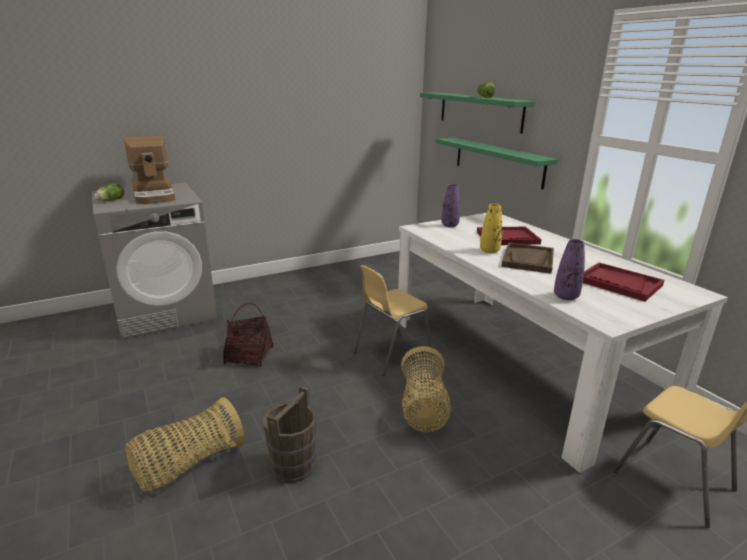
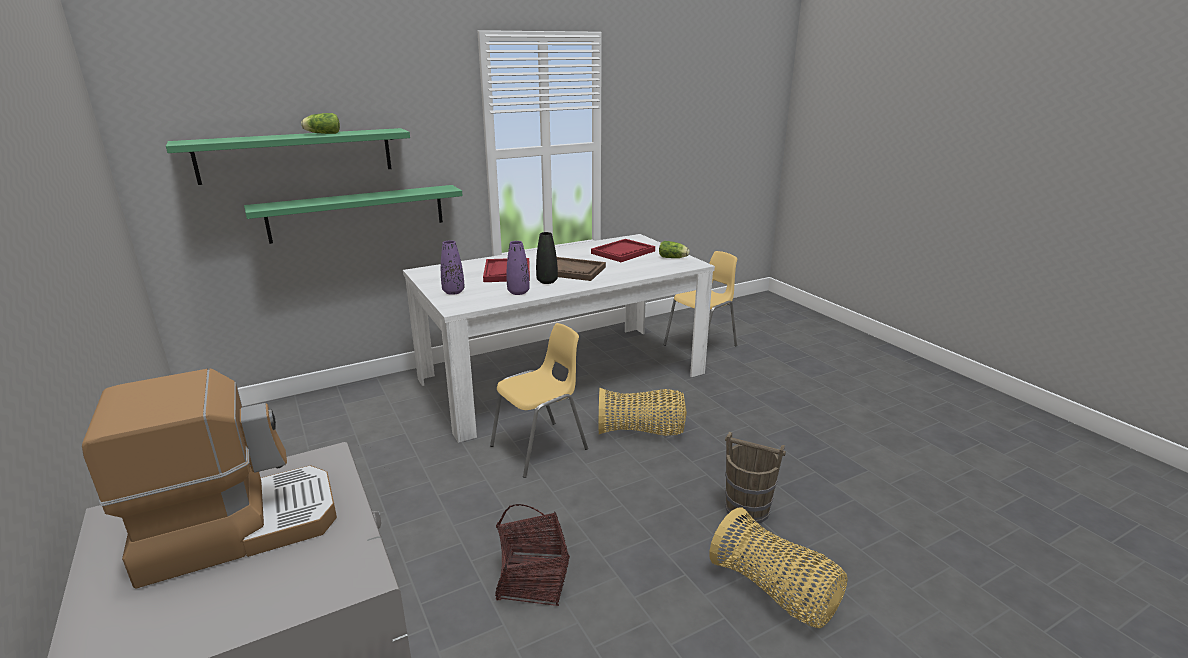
camera: 90 degrees left, 0 degrees up
(110, 200) = (256, 601): lettuce -> lettuce (673, 258)
(391, 354) = (540, 448): yellow chair -> yellow chair turned 90 degrees counterclockwise
(489, 251) = (547, 281): yellow vase -> black vase
(566, 296) = (653, 268): purple vase -> purple vase (518, 292)

